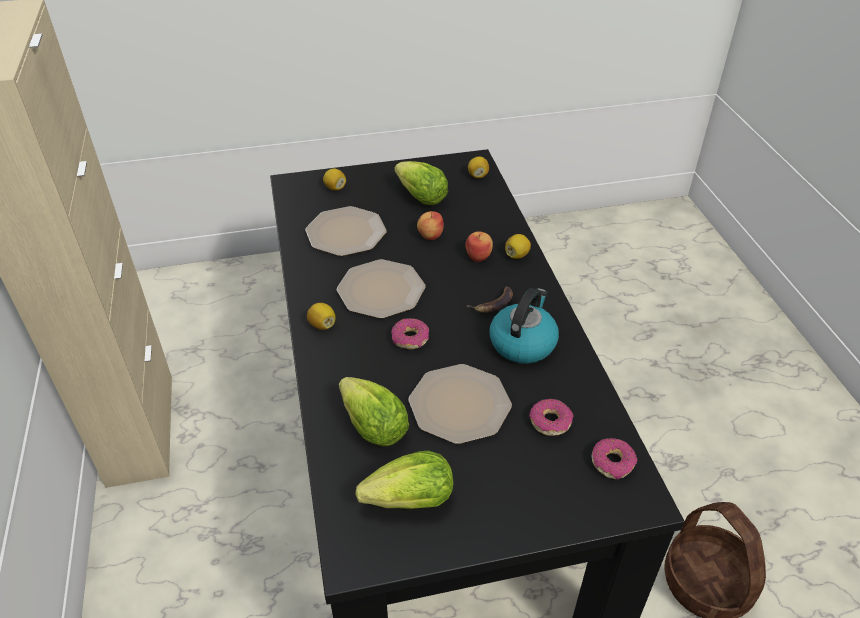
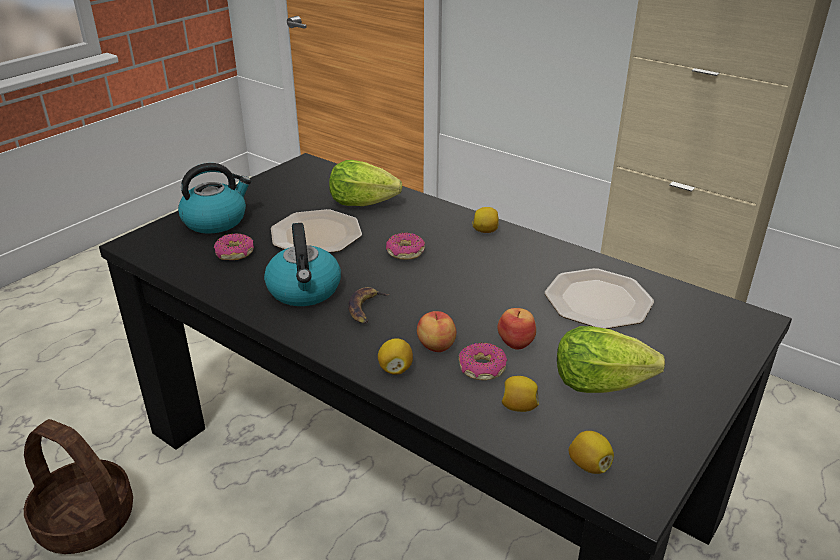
camera: 140 degrees right, 10 degrees down
(335, 188) = (703, 340): lemon -> lemon (518, 407)
(380, 290) = (482, 271): plate -> none
(411, 500) = (298, 188): lettuce -> none
(540, 490) = (216, 220): none -> kettle
(612, 463) = (168, 251): donut -> donut (481, 368)

